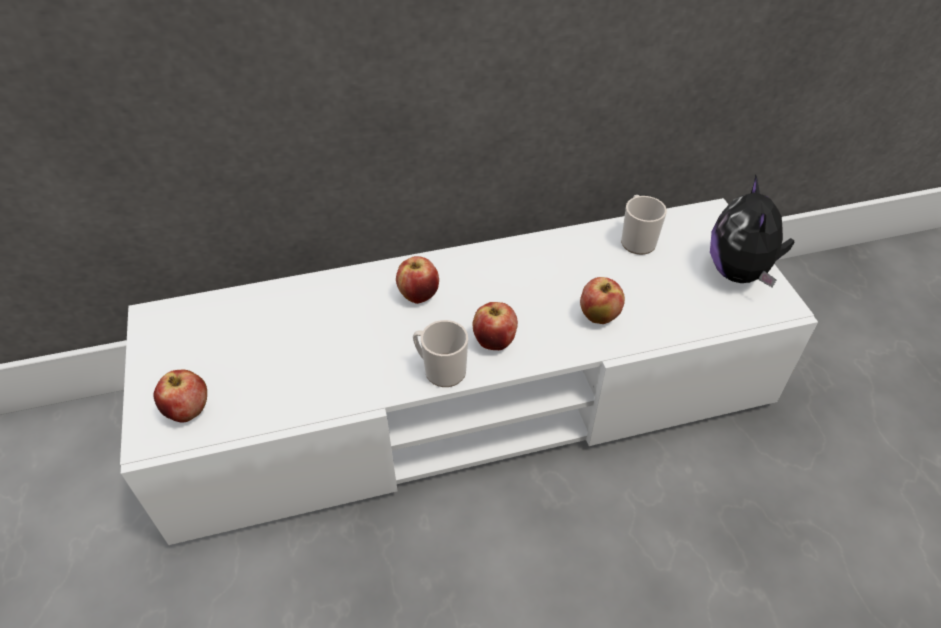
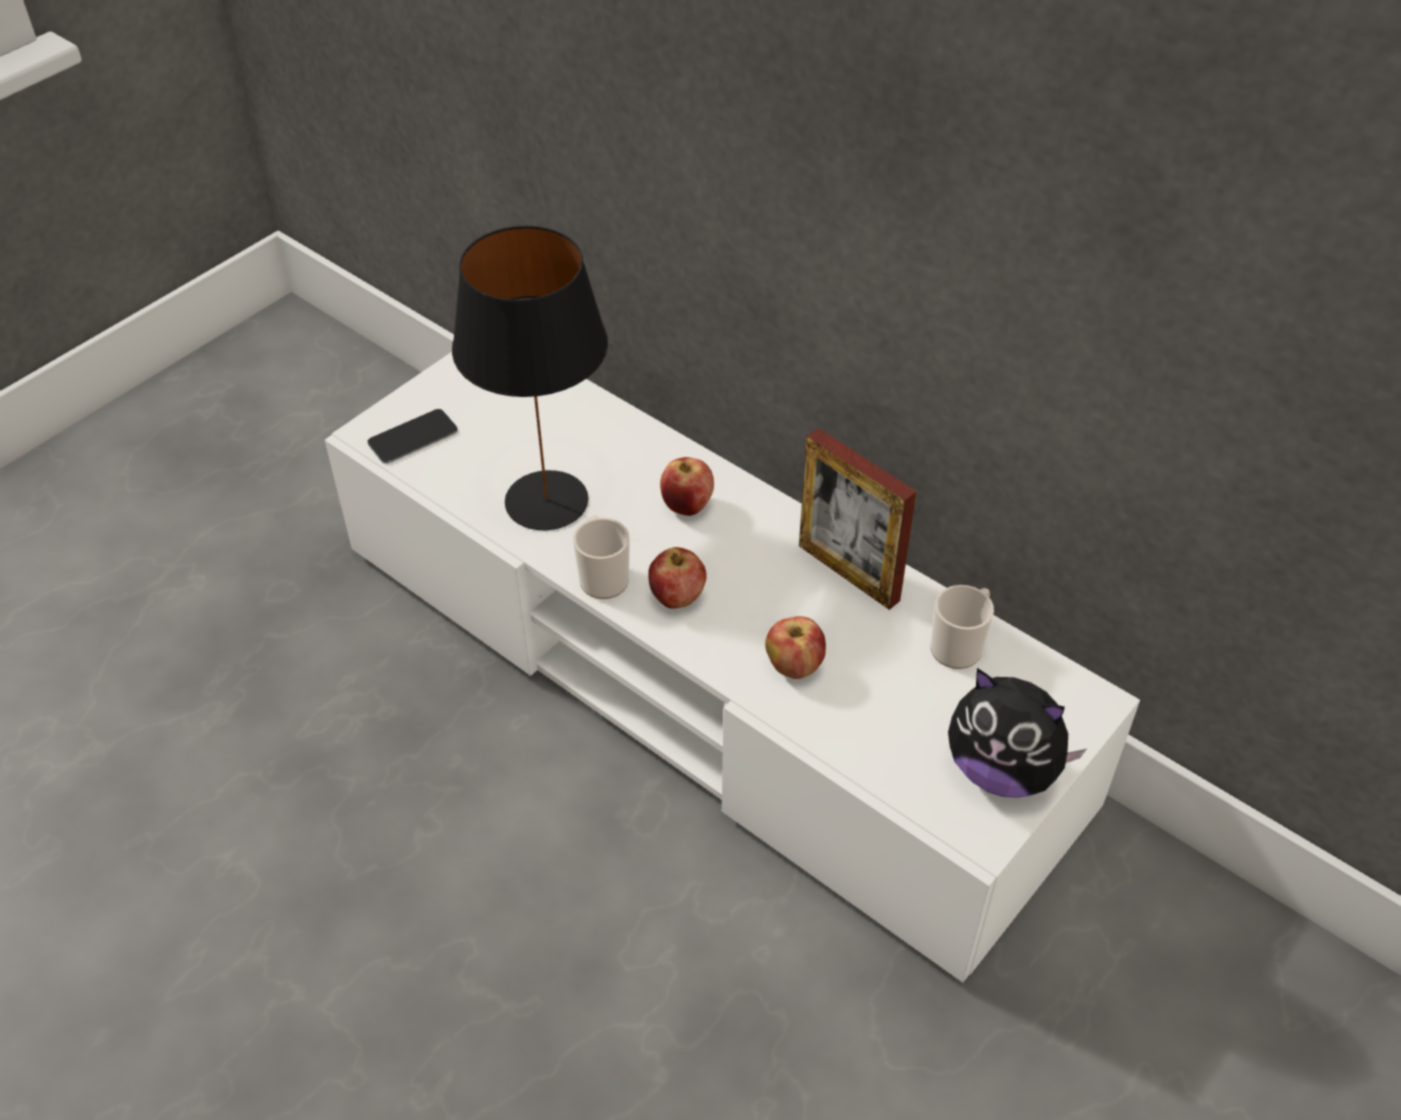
camera: 55 degrees right, 0 degrees up
(188, 411) = (413, 437): apple -> phone
(341, 364) = (547, 502): none -> black table lamp
(543, 254) = (848, 573): none -> picture frame
(740, 272) = (1002, 770): plush toy -> plush toy turned 120 degrees counterclockwise

